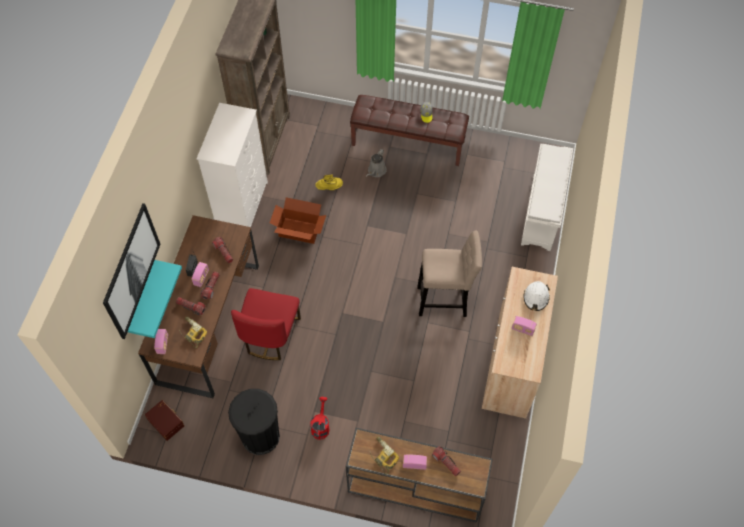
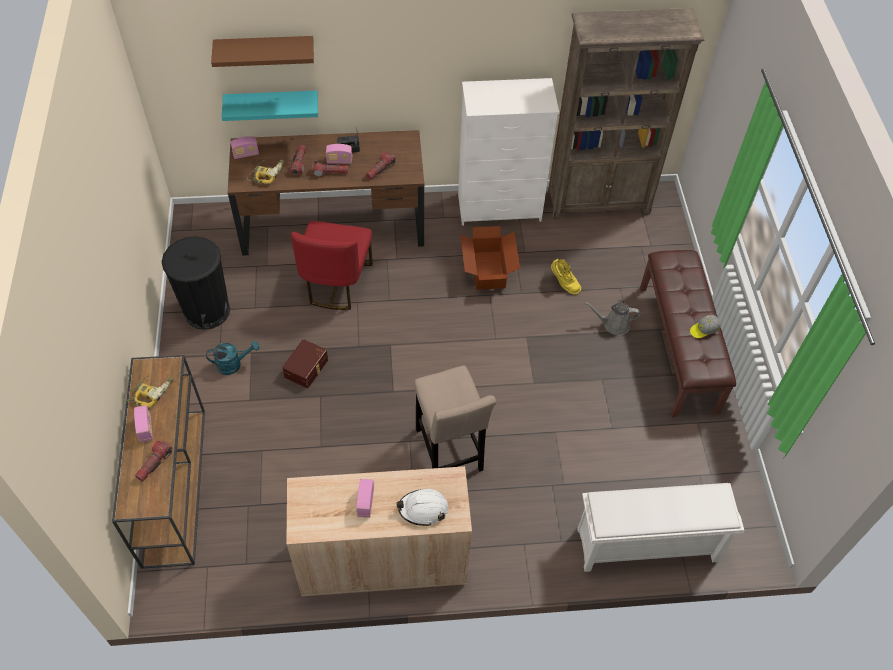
camera: 70 degrees right, 5 degrees down
(130, 271) = (265, 50): picture -> brown shelf
(166, 422) = (204, 225): brown storage box -> brown storage box (307, 368)
(270, 335) = (336, 283): red chair -> red chair turned 75 degrees counterclockwise
(320, 426) = (233, 364): red watering can -> turquoise watering can

